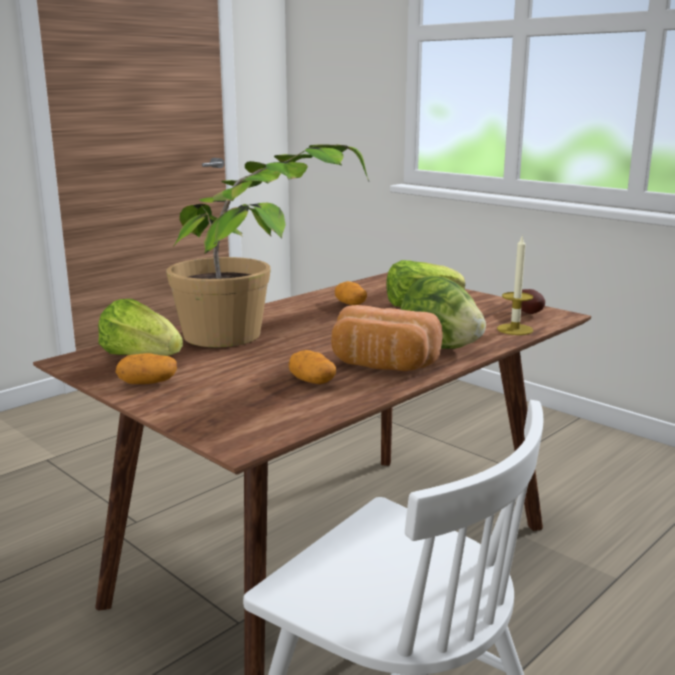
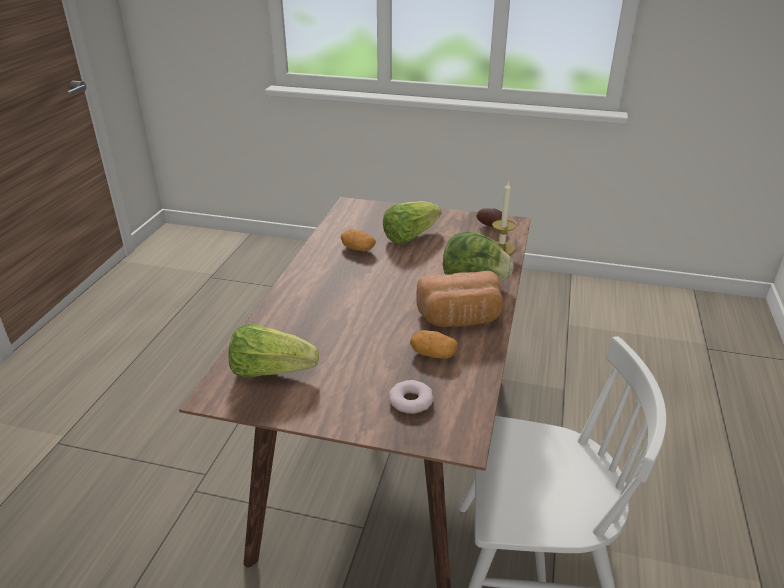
camera: 30 degrees left, 15 degrees up
(147, 383) = (315, 400): potato -> none
(236, 405) = (410, 400): none -> donut
(263, 332) = (330, 305): potted plant -> none

